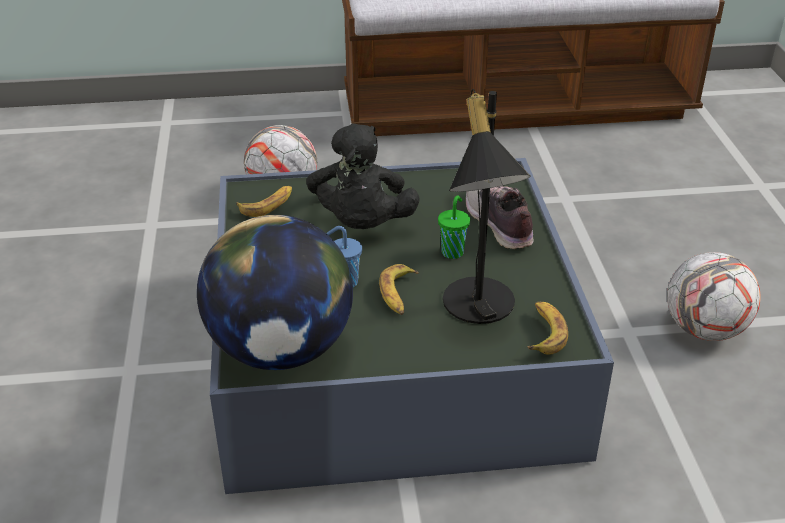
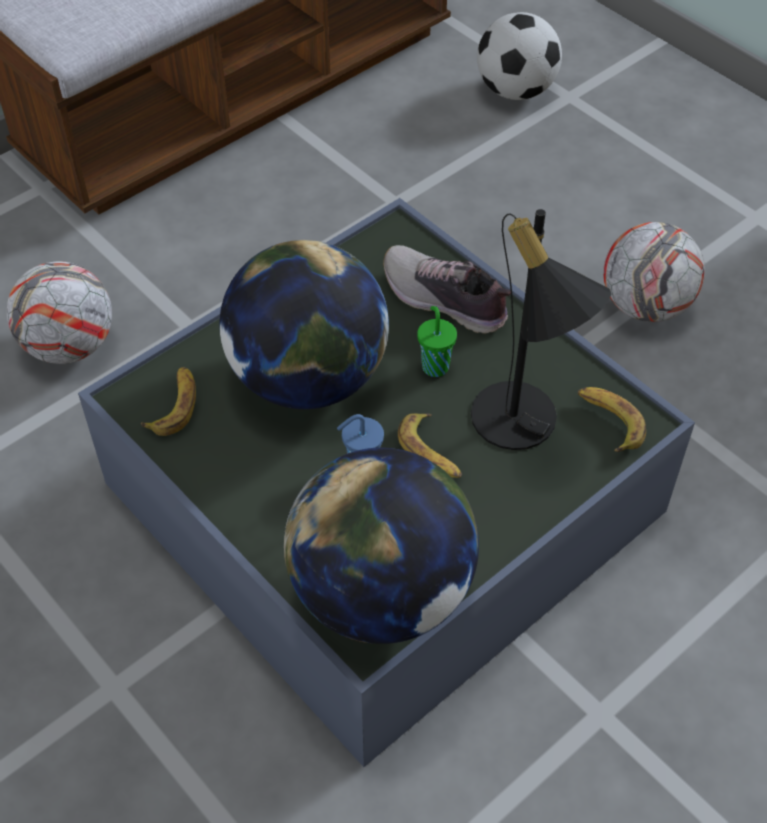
camera: 35 degrees left, 15 degrees up
(362, 225) = (308, 379): black plush toy -> globe
(720, 169) = (515, 91): none -> football

